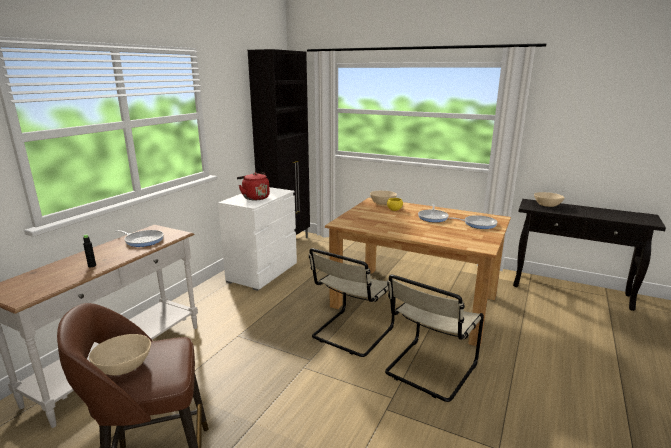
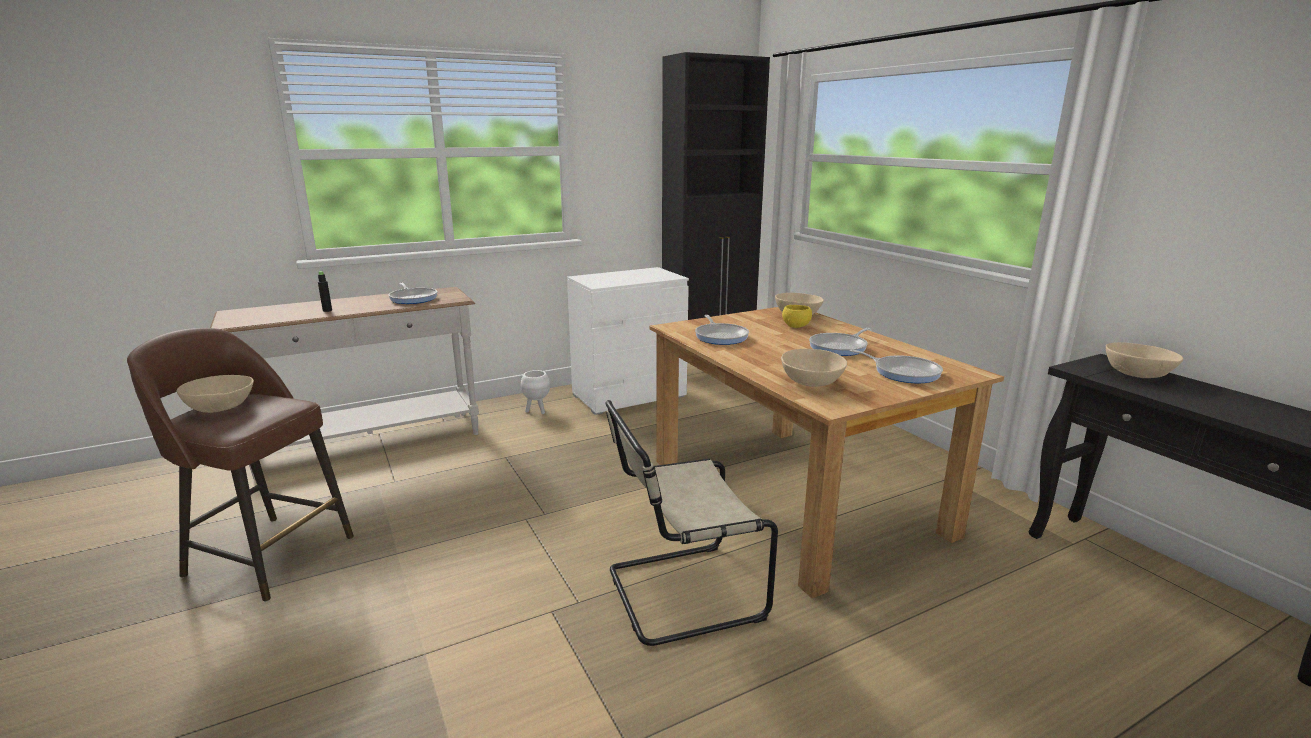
camera: 35 degrees right, 0 degrees up
(216, 299) = (536, 411): none -> white planter
(254, 197) = (619, 278): red kettle -> none
(351, 333) = (637, 503): beige chair -> none
(373, 223) = (721, 336): none -> frying pan
(456, 238) = (812, 382): none -> beige bowl

